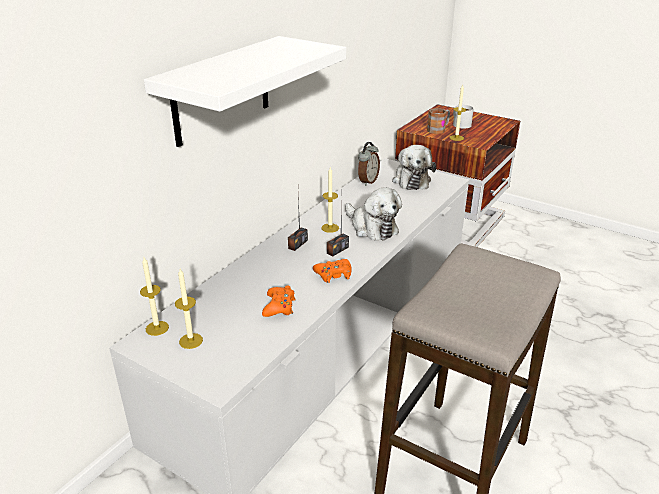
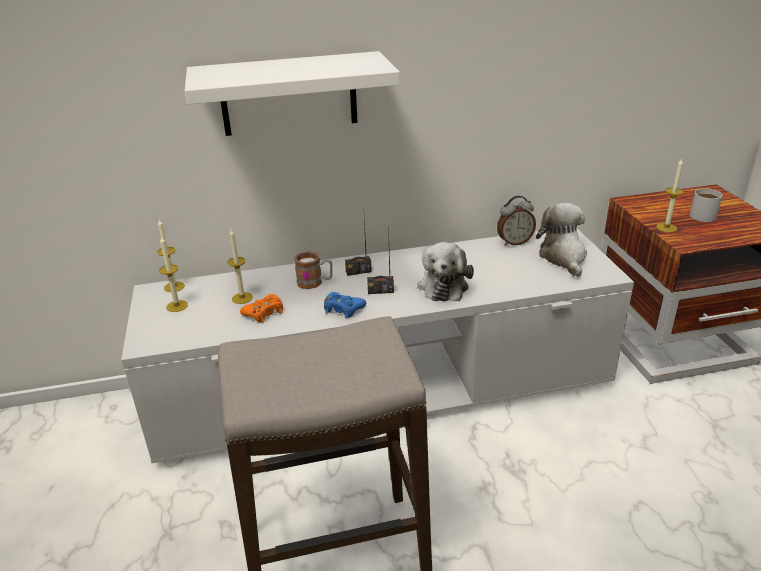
camera: 45 degrees right, 0 degrees up
(330, 228) = (407, 269): candle -> candle (242, 298)
(334, 274) = (343, 309): orange game controller -> blue game controller
(411, 180) = (563, 257): plush toy -> plush toy turned 135 degrees clockwise
(438, 129) = (661, 212): mug -> mug (315, 282)

